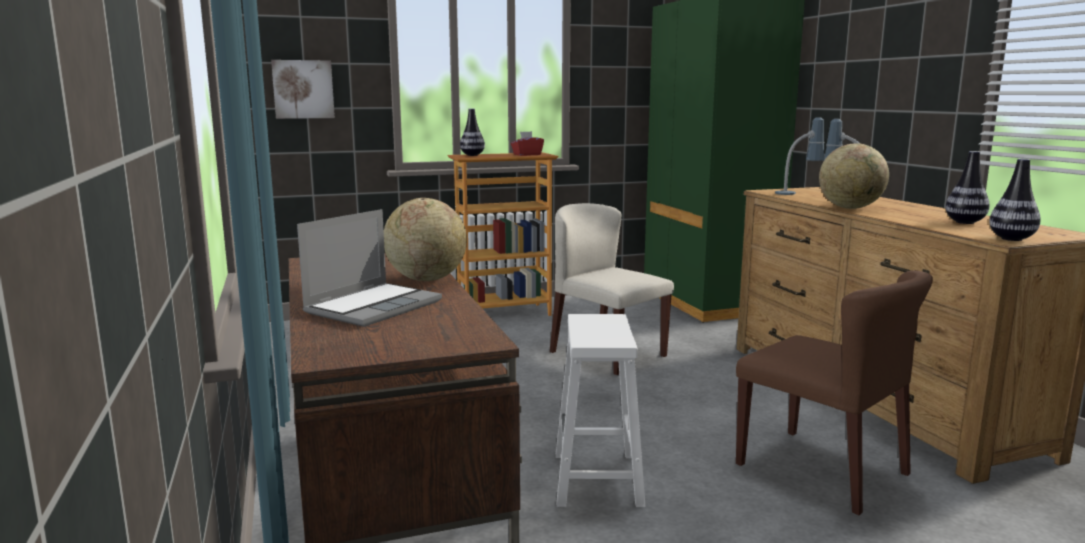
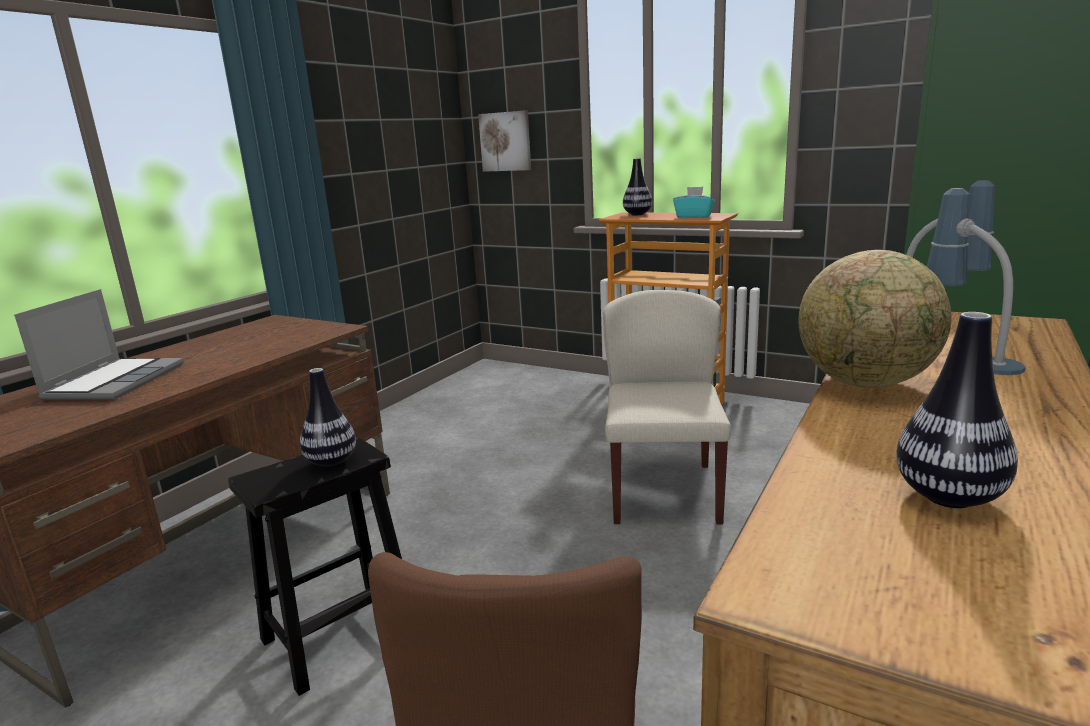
camera: 50 degrees right, 5 degrees up
(374, 306) = (116, 381): laptop -> laptop turned 75 degrees counterclockwise
(426, 279) = (235, 362): globe -> none
(527, 155) = (694, 217): red tissue box -> turquoise tissue box
(598, 480) = (338, 636): white stool -> black stool
(1012, 239) = (813, 596): vase -> vase (331, 462)

